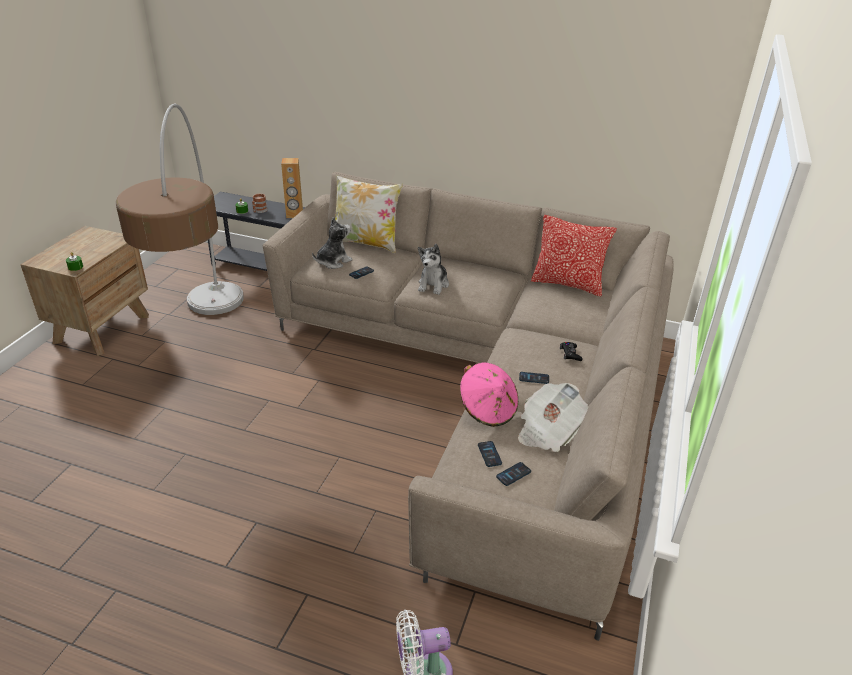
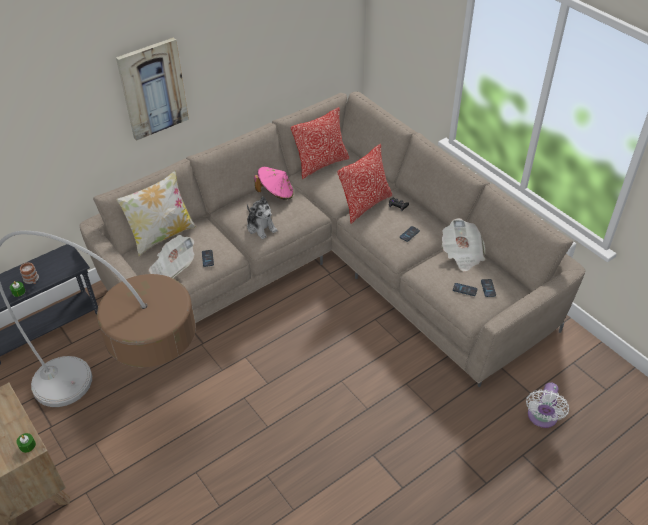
camera: 55 degrees left, 10 degrees up
(294, 215) = (67, 259): brown speaker -> none
(333, 261) = (173, 267): plush toy -> newspaper
(428, 99) = (153, 89): none -> picture
(487, 410) = (423, 270): pink hat -> pink hat (276, 193)
(543, 333) = (365, 205): none -> pillow

